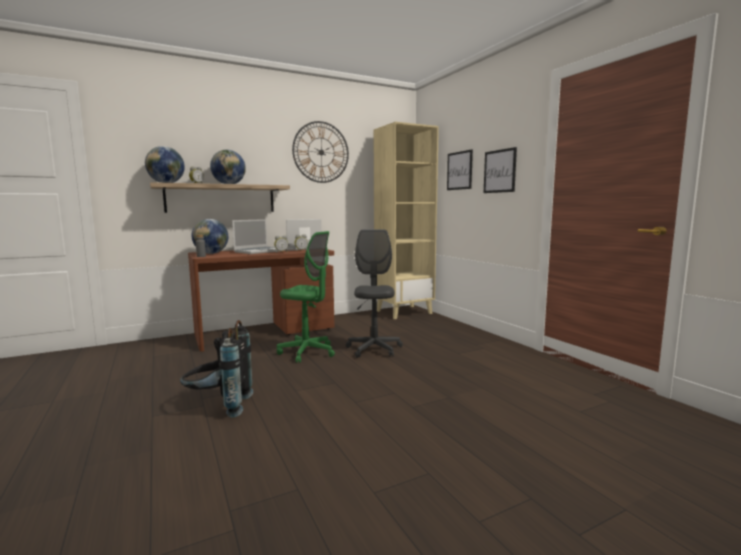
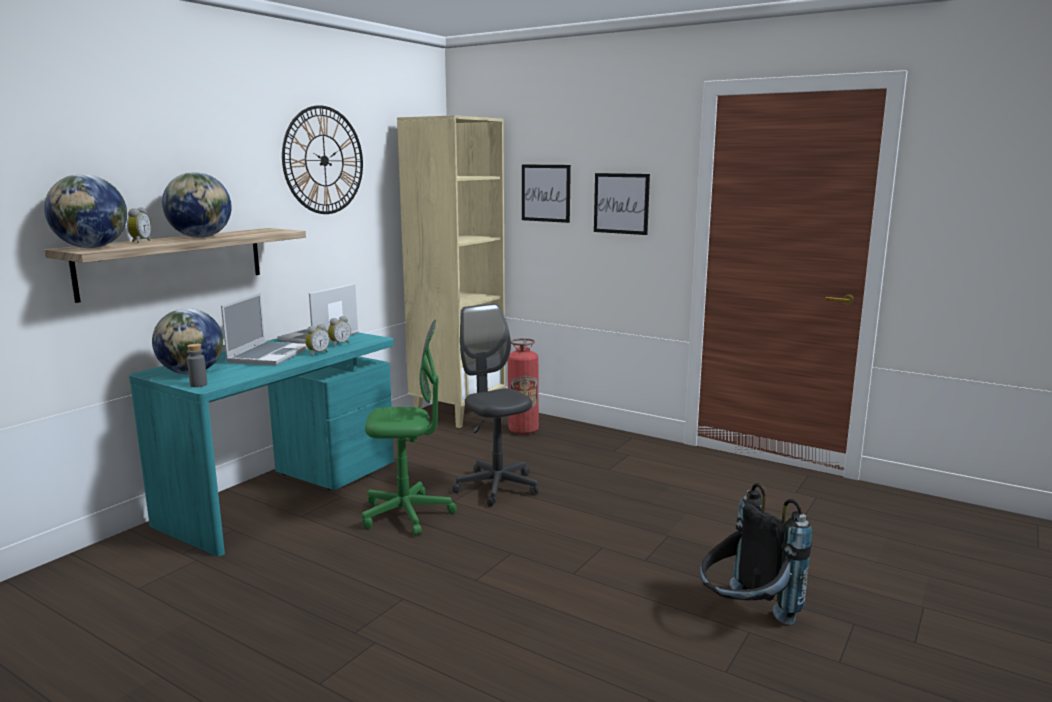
camera: 30 degrees left, 5 degrees up
(219, 407) = (402, 636): black backpack -> black backpack (745, 616)
(265, 332) = (284, 493): brown desk -> turquoise desk
(430, 325) = (523, 430): none -> fire extinguisher

